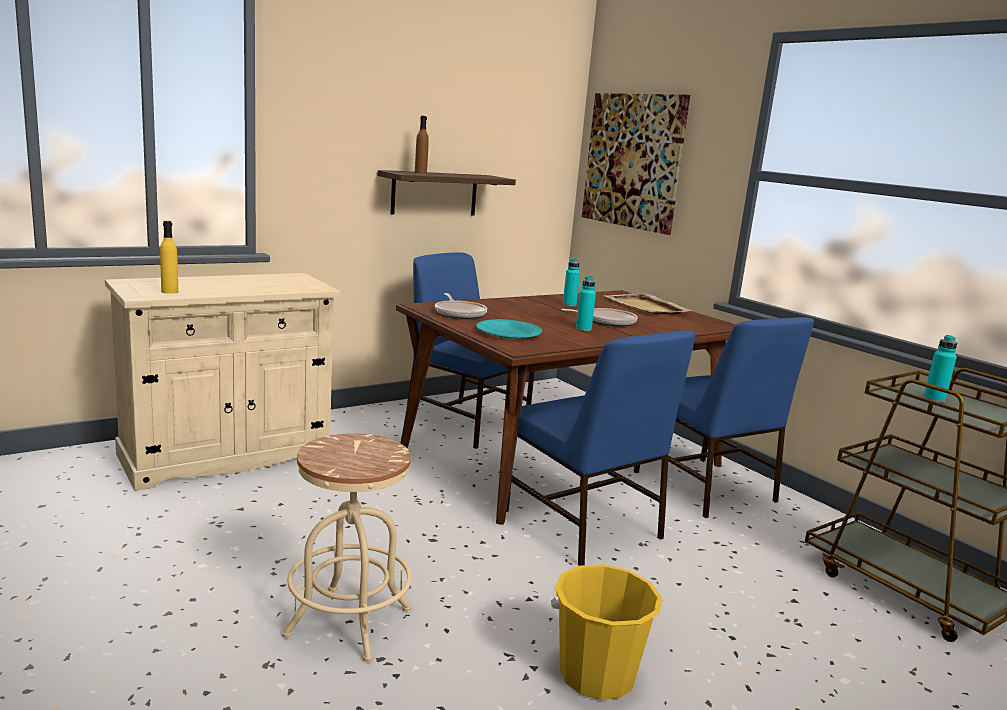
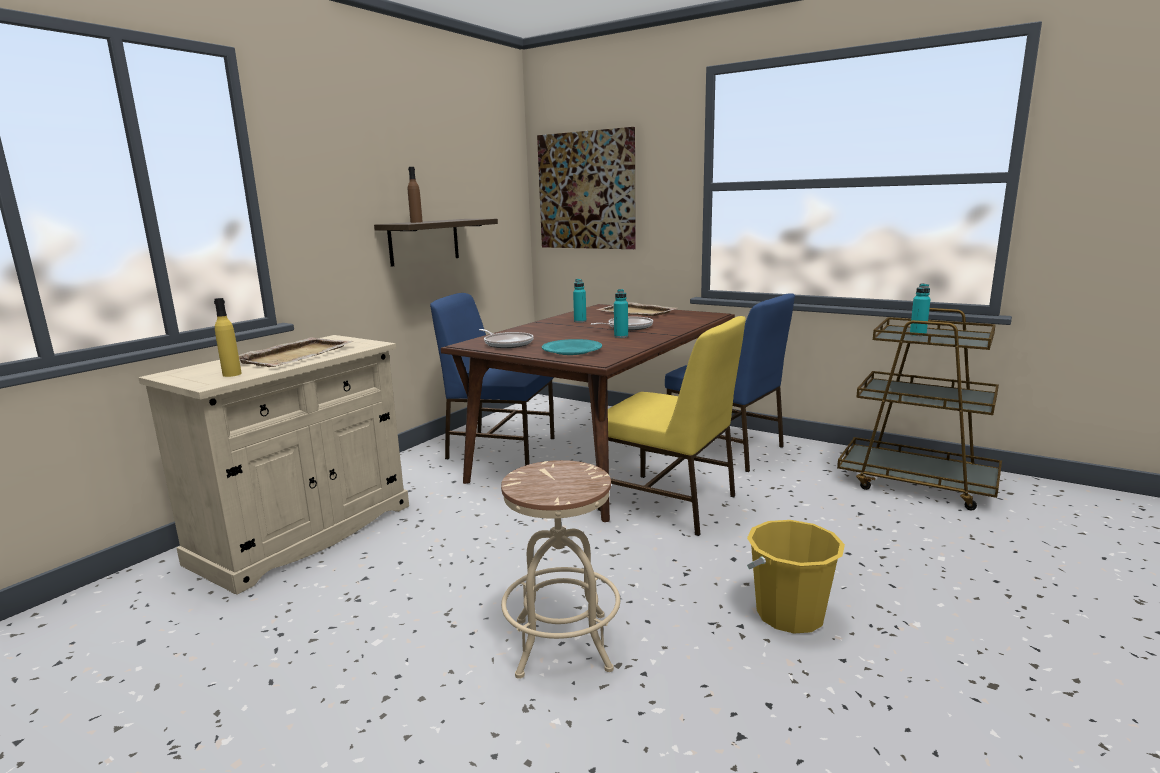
camera: 20 degrees left, 0 degrees up
(243, 285) = (296, 355): none -> beige tray
(582, 526) = (669, 504): blue chair -> yellow chair

